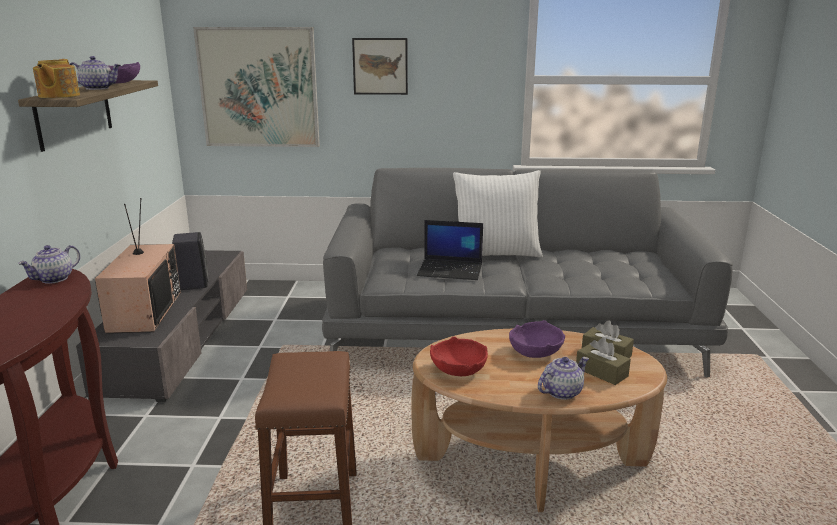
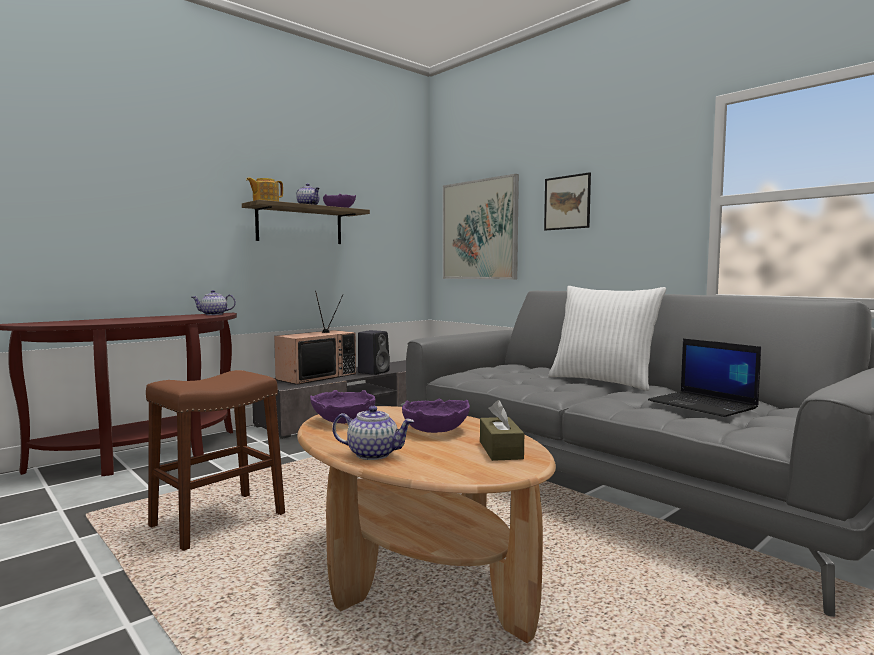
camera: 45 degrees right, 15 degrees down
(451, 270) = (523, 379): laptop -> laptop (703, 405)
(459, 370) = (344, 420): red bowl -> purple bowl
(601, 372) = (452, 457): brown tissue box -> none

